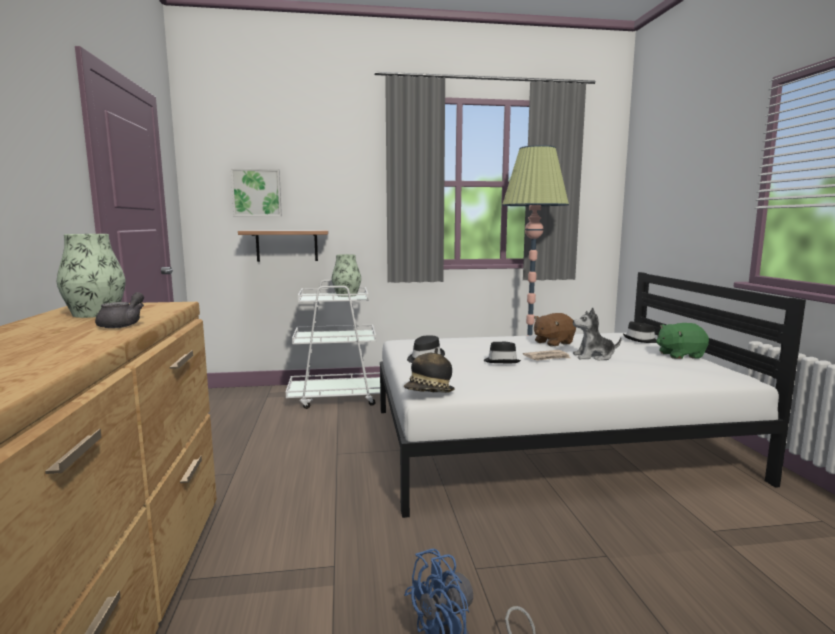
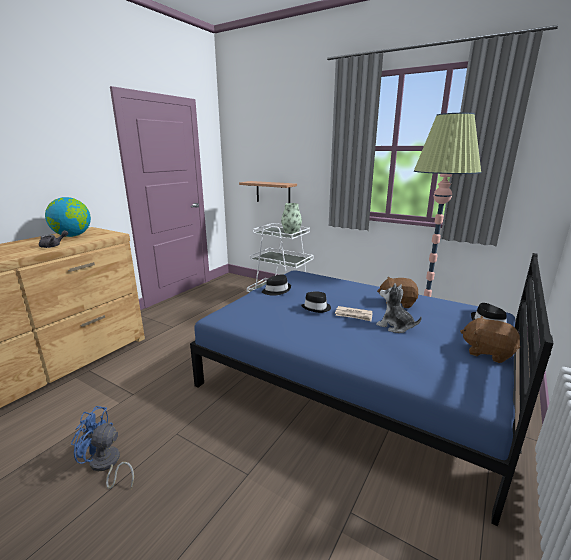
camera: 40 degrees right, 10 degrees up
(96, 314) = (72, 236): vase -> globe
(257, 193) = (258, 156): picture -> none
(429, 393) = (218, 317): hat -> none
(546, 442) = (354, 380): white bed -> blue bed
(679, 355) = (487, 352): green plush toy -> brown plush toy

